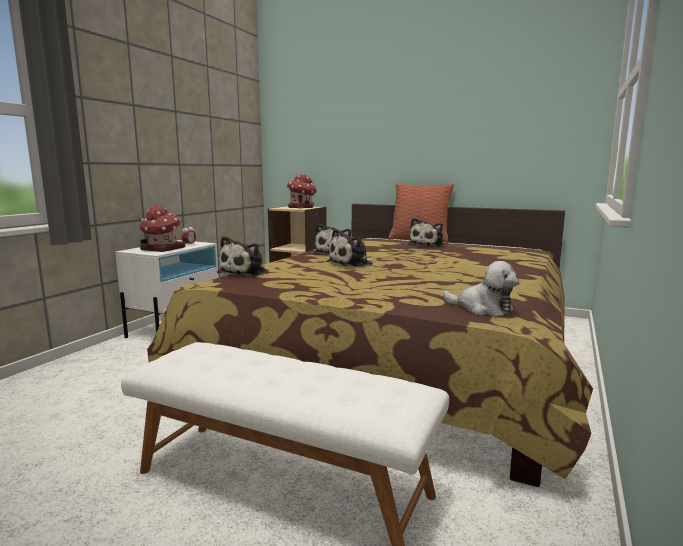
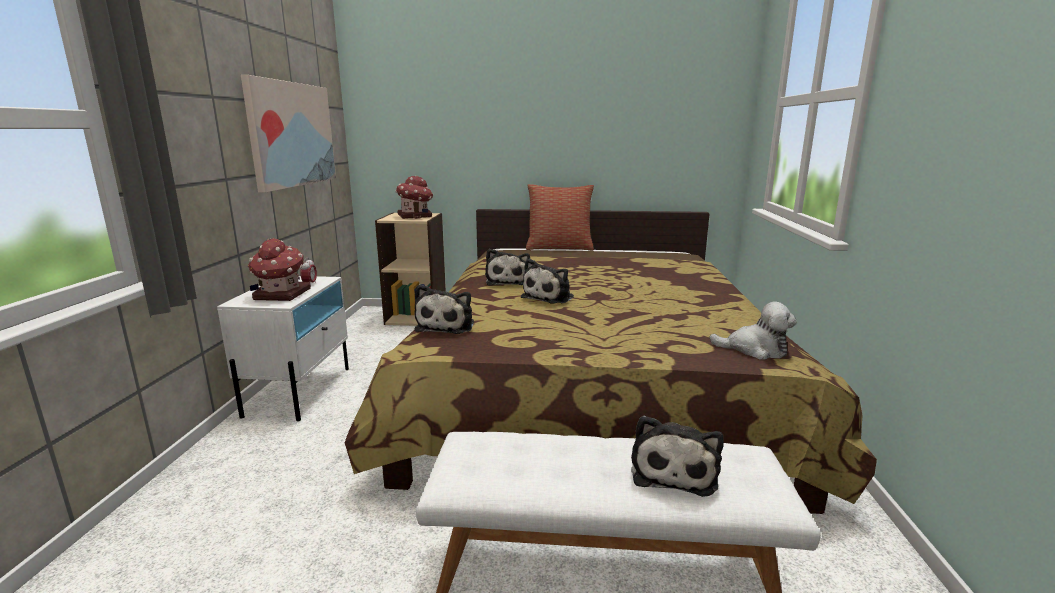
camera: 20 degrees left, 5 degrees up
(204, 138) = (291, 134): none -> picture
(428, 245) = (588, 258): plush toy -> plush toy (673, 470)

